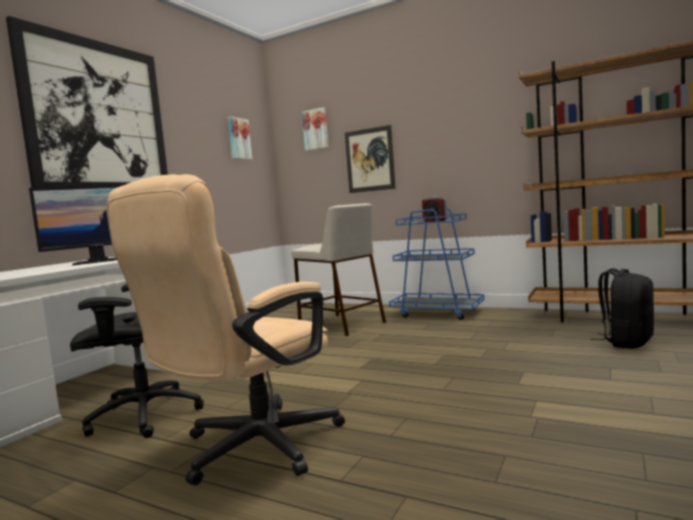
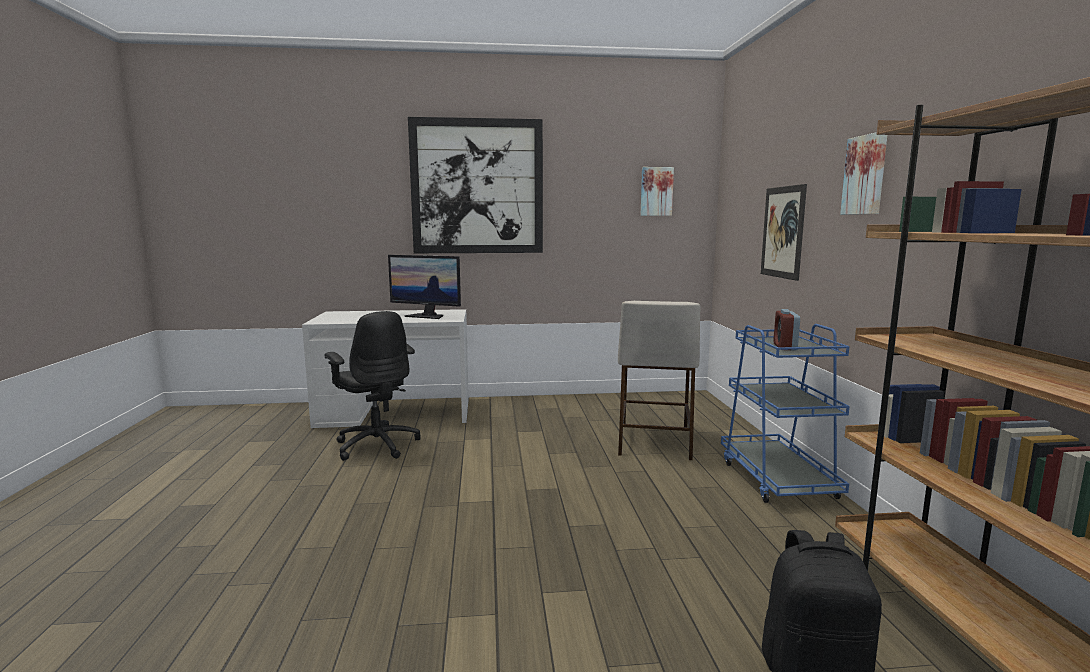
camera: 55 degrees right, 5 degrees up
(248, 450) = (332, 500): beige office chair -> none
(316, 129) = (747, 180): picture -> picture (866, 175)

